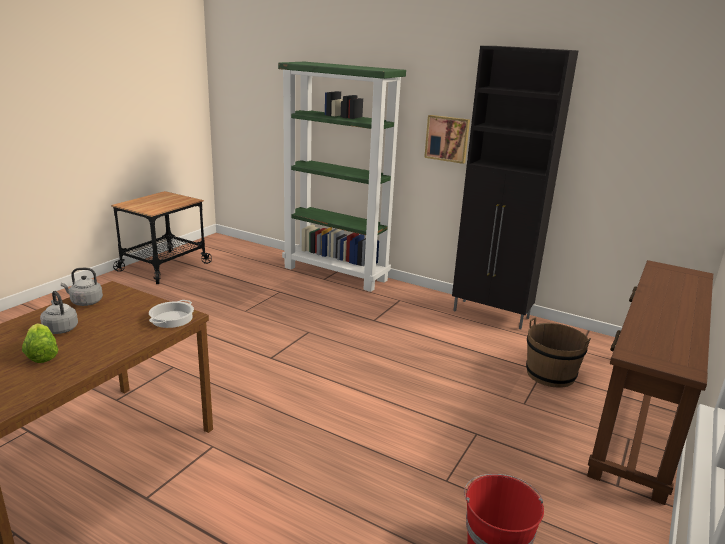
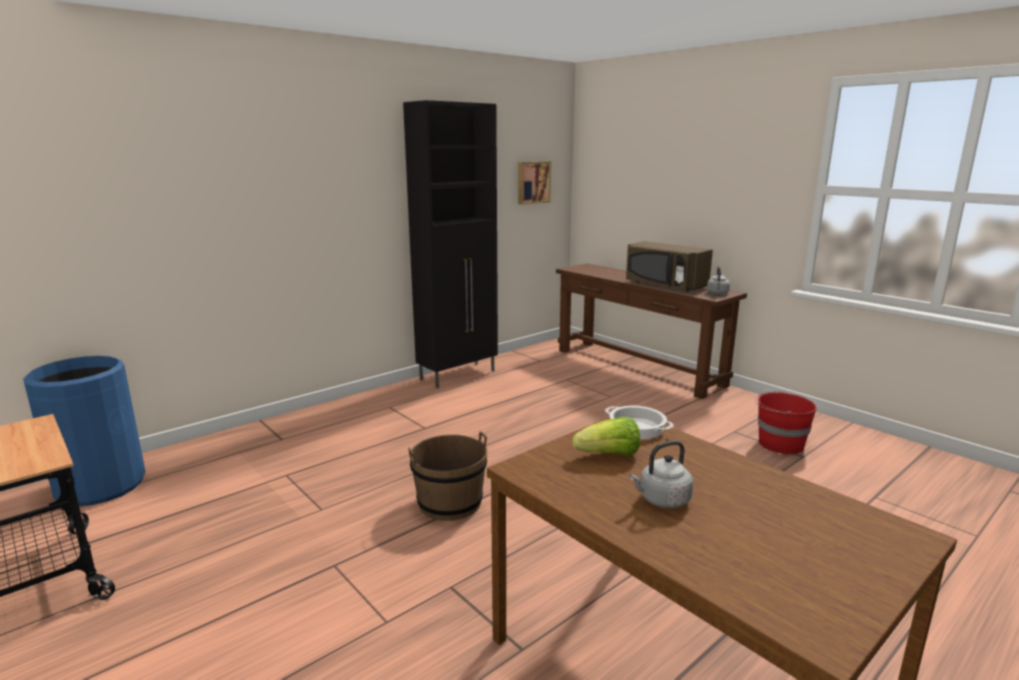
camera: 70 degrees left, 5 degrees down
(41, 354) = (744, 509): lettuce -> lettuce (609, 455)
(85, 302) = (568, 485): grey kettle -> grey kettle (717, 293)
(249, 253) = (101, 485): none -> blue trash can
(336, 274) = (275, 429): green bookcase -> none
(447, 138) = (368, 210): picture -> picture (533, 182)
(550, 374) = (572, 378): brown bucket -> brown bucket (450, 503)
(656, 322) = (664, 285): none -> brown microwave

